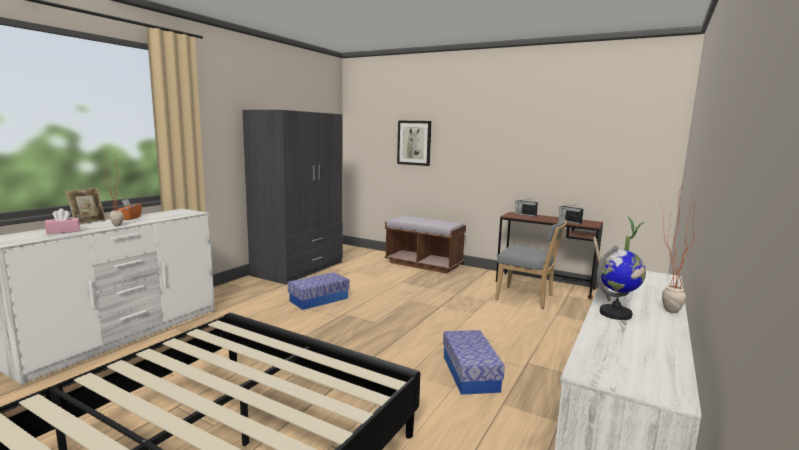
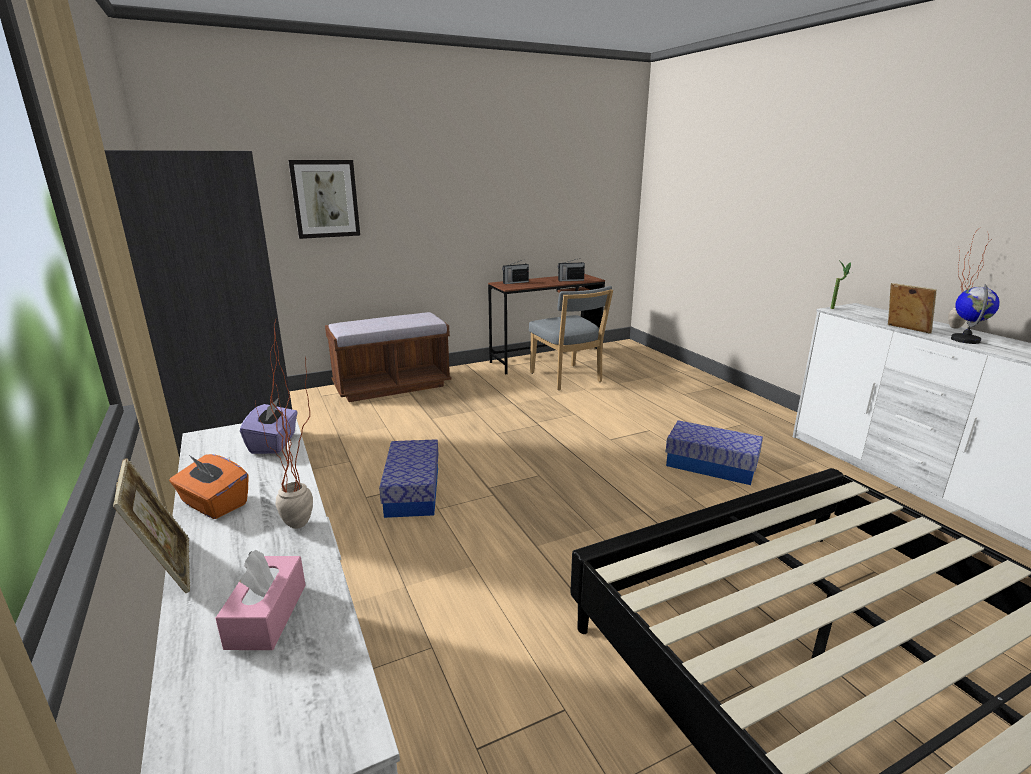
camera: 55 degrees left, 10 degrees up
(179, 215) = (274, 443): none -> purple tissue box
(527, 298) = (567, 378): grey chair -> grey chair turned 90 degrees clockwise

